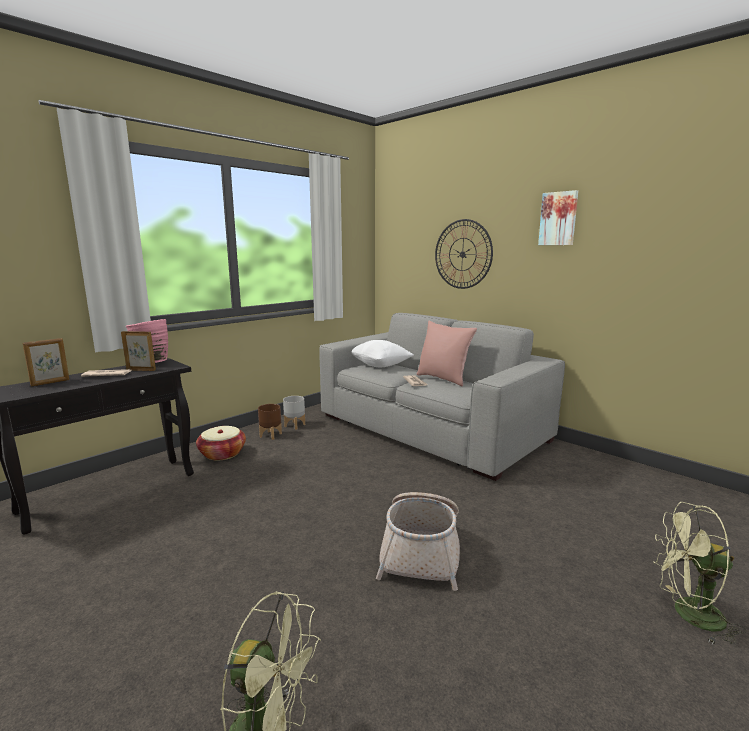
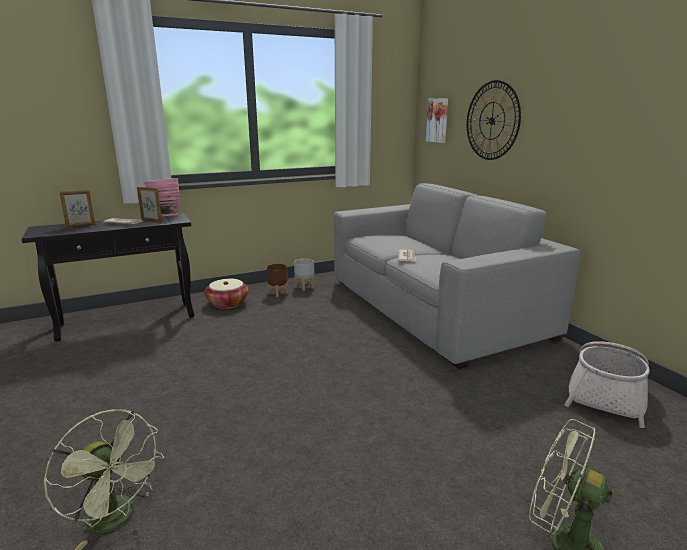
camera: 20 degrees right, 5 degrees up
(380, 365) = (391, 237): white pillow -> none
(421, 551) = (333, 417): basket -> basket (606, 394)
(443, 379) = (442, 257): pink pillow -> none
(558, 218) = (590, 79): picture -> picture (438, 120)

